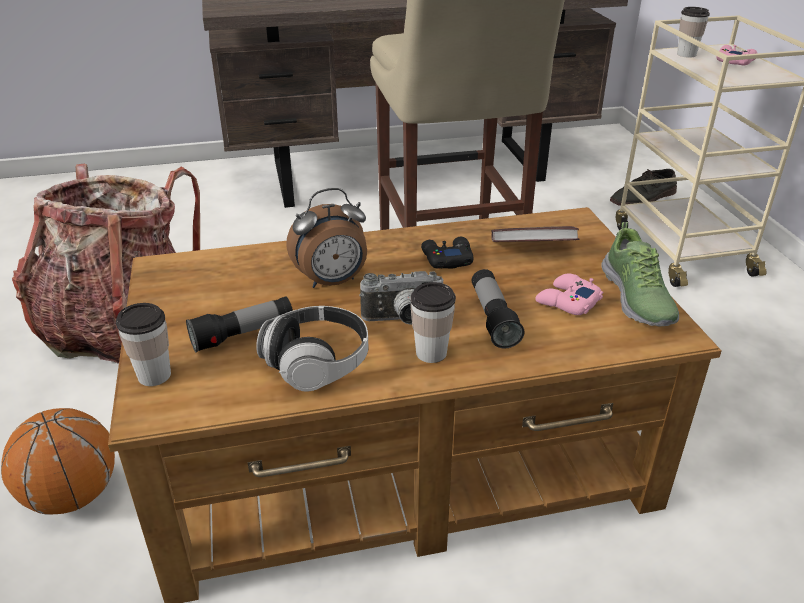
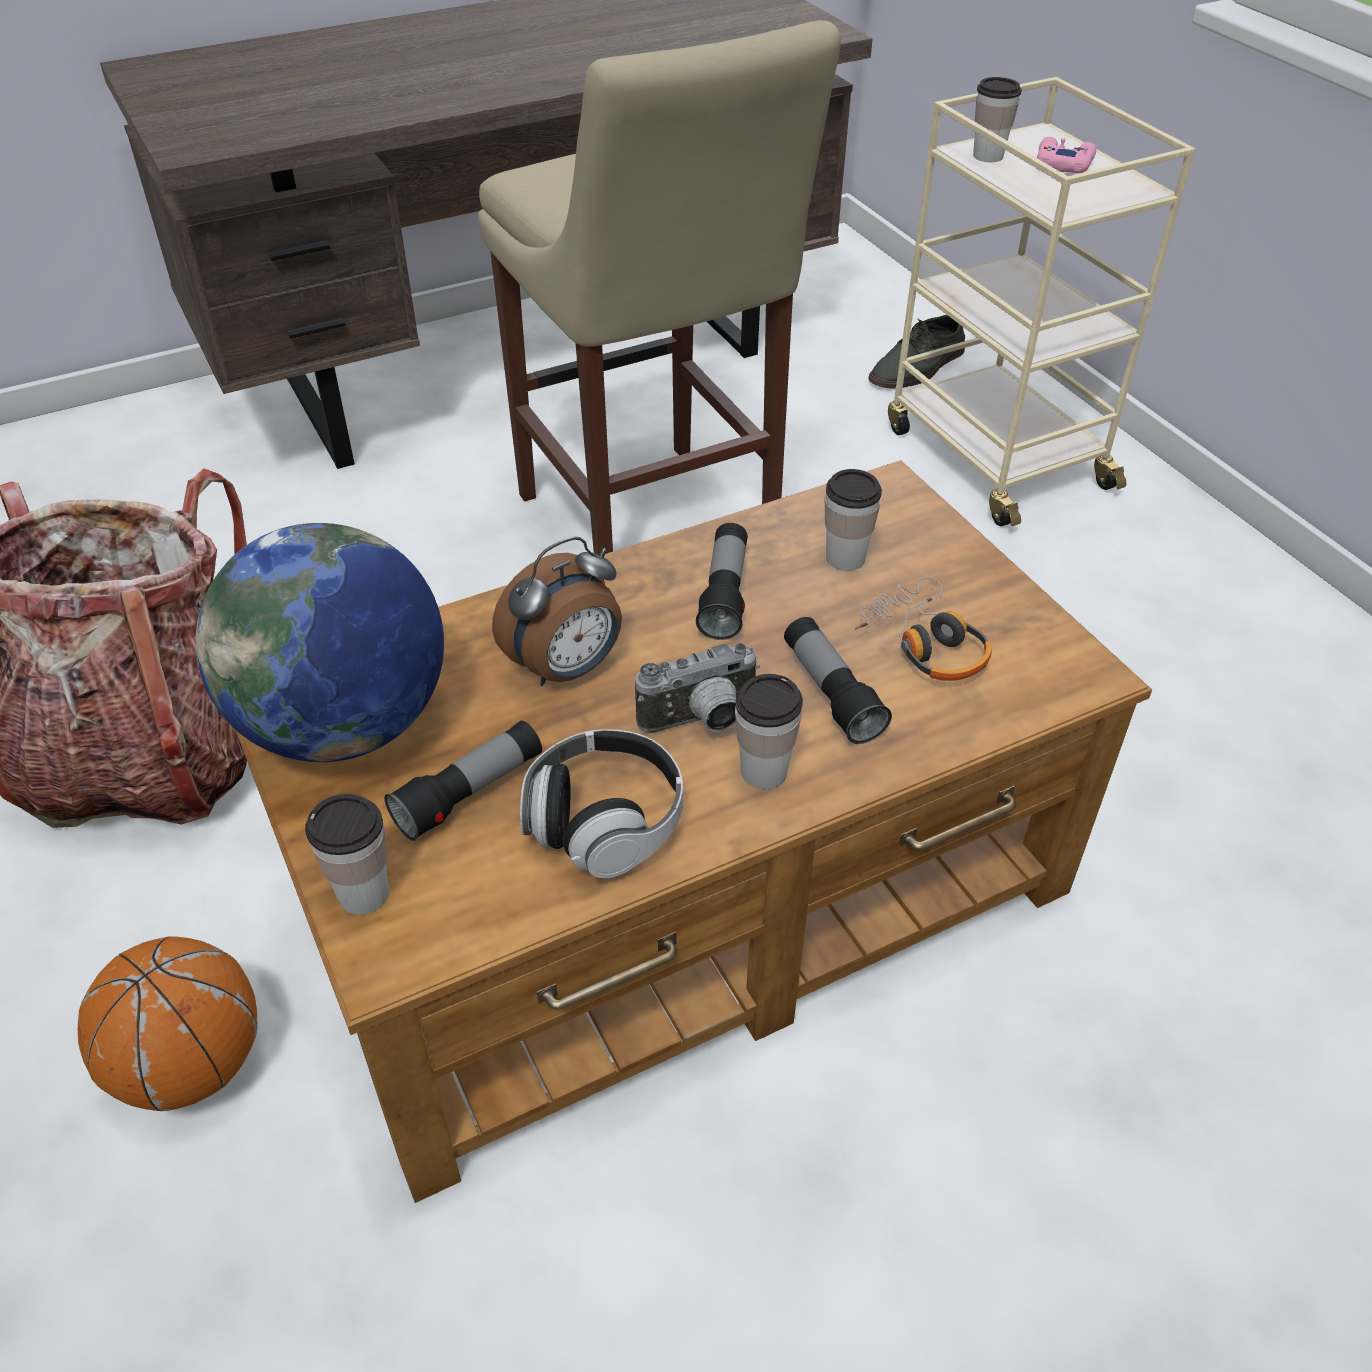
camera: 15 degrees left, 10 degrees up
(189, 290) = (344, 725): none -> globe
(446, 258) = (725, 594): black game controller -> flashlight
(532, 250) = (845, 558): book -> cup
(567, 301) = (925, 644): pink game controller -> headphones
(637, 298) = (1019, 621): shoe -> none

